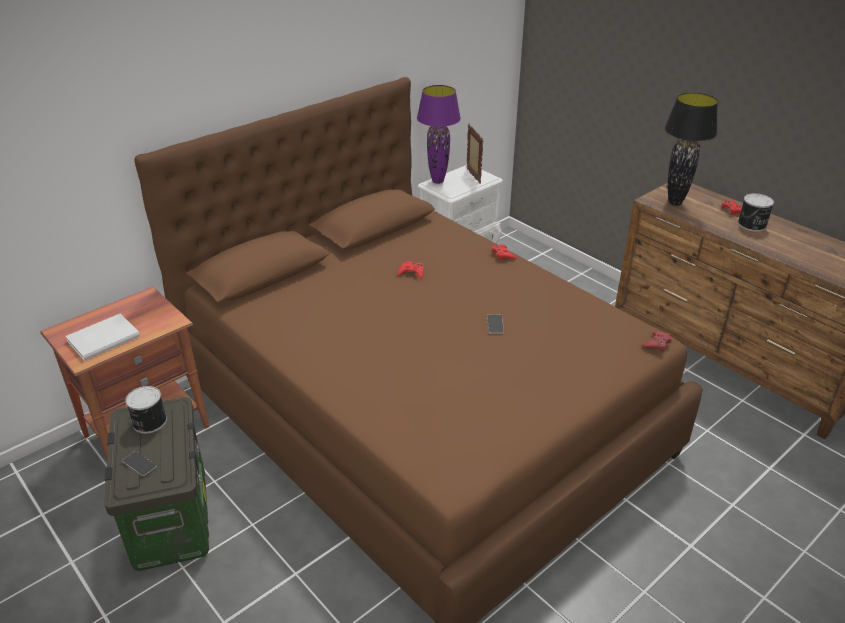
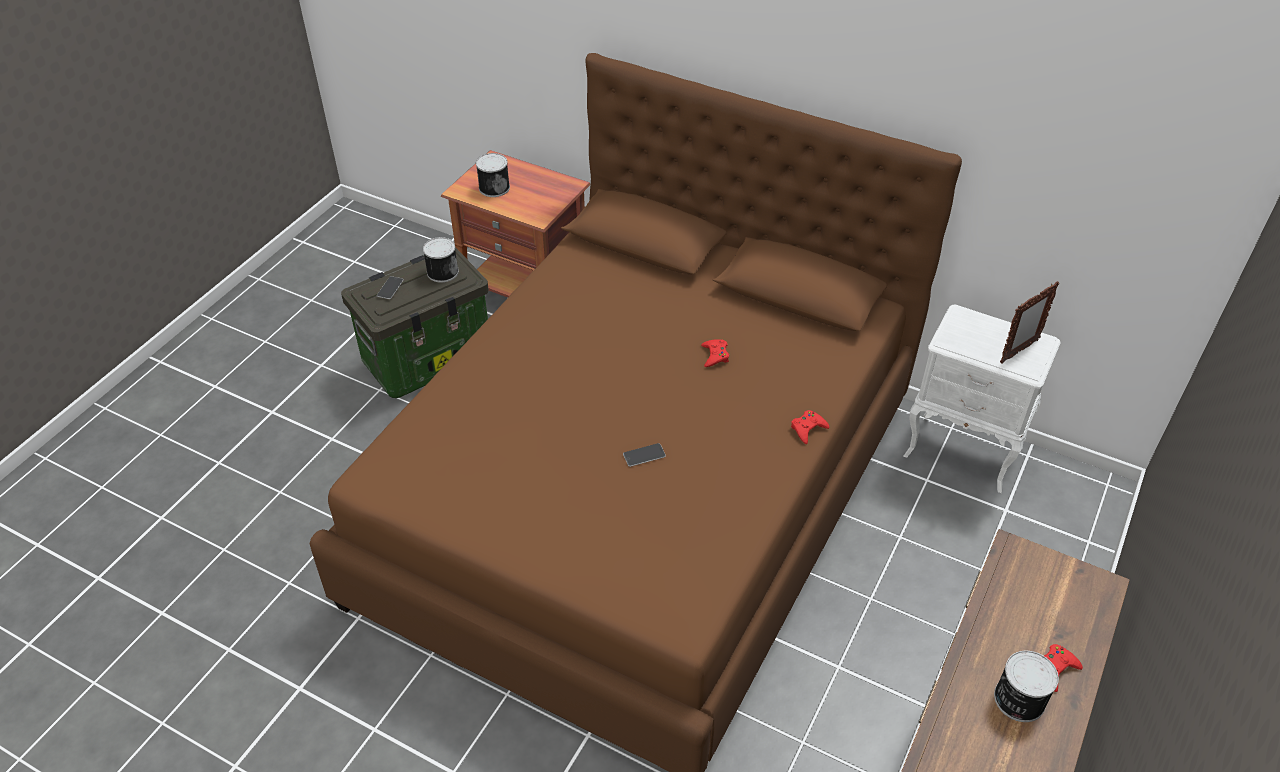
camera: 70 degrees right, 10 degrees up
(102, 338) = (494, 187): white book -> can
(437, 181) = (972, 320): purple table lamp -> none
(657, 344) = (677, 626): red game controller -> none
(675, 203) = (1026, 584): black table lamp -> none

